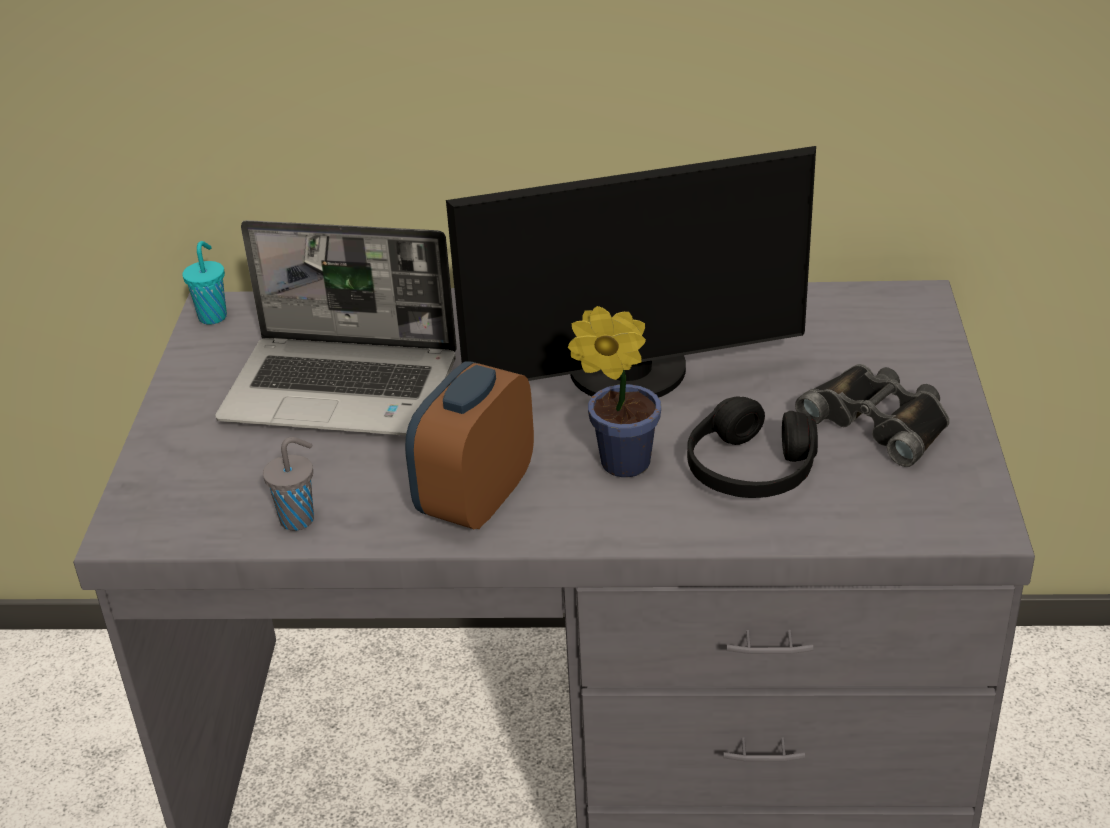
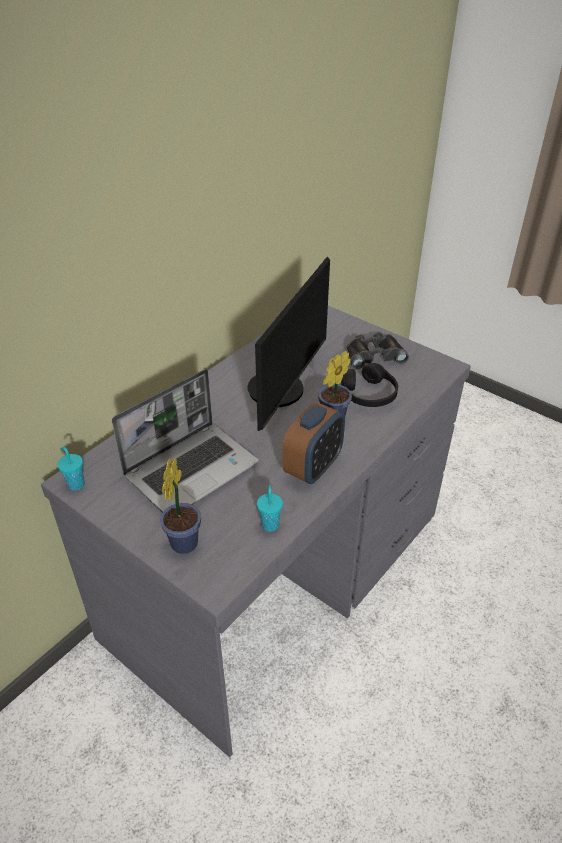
camera: 55 degrees left, 5 degrees up
(192, 459) = (185, 540): none -> potted plant
(299, 519) = (270, 524): grey cup -> turquoise cup
(476, 499) = (313, 467): alarm clock -> alarm clock turned 120 degrees counterclockwise

